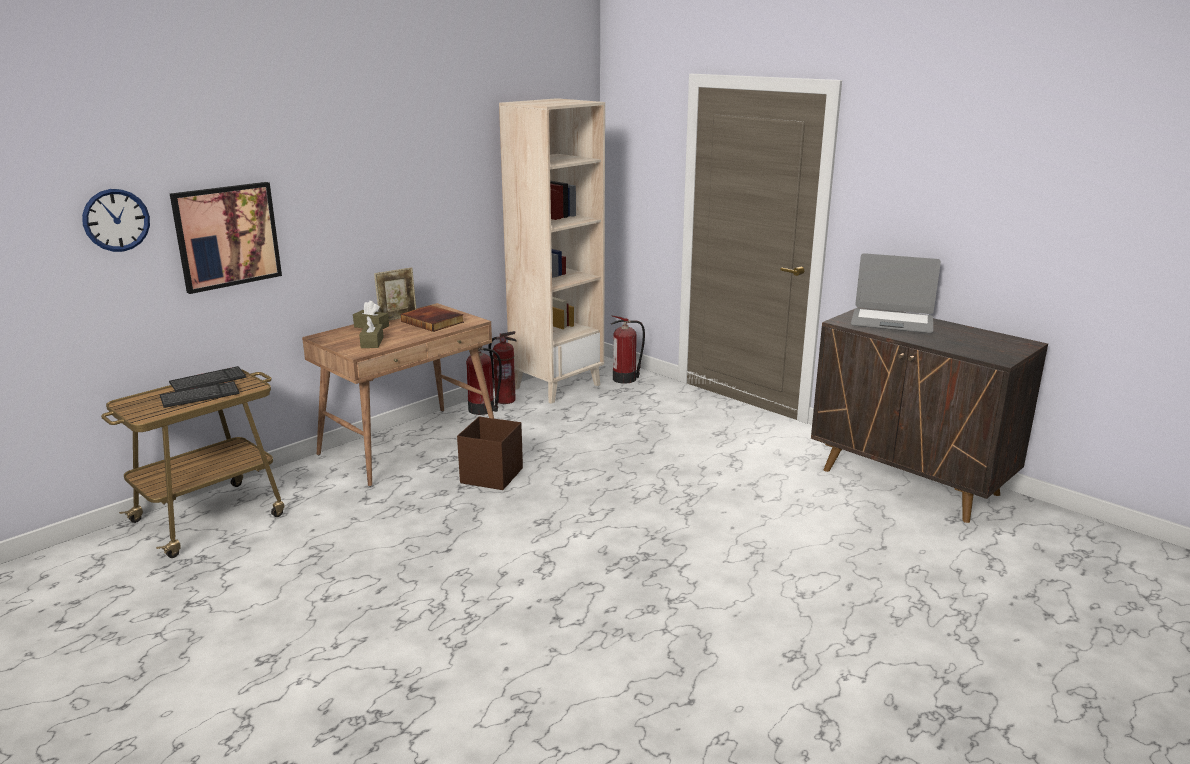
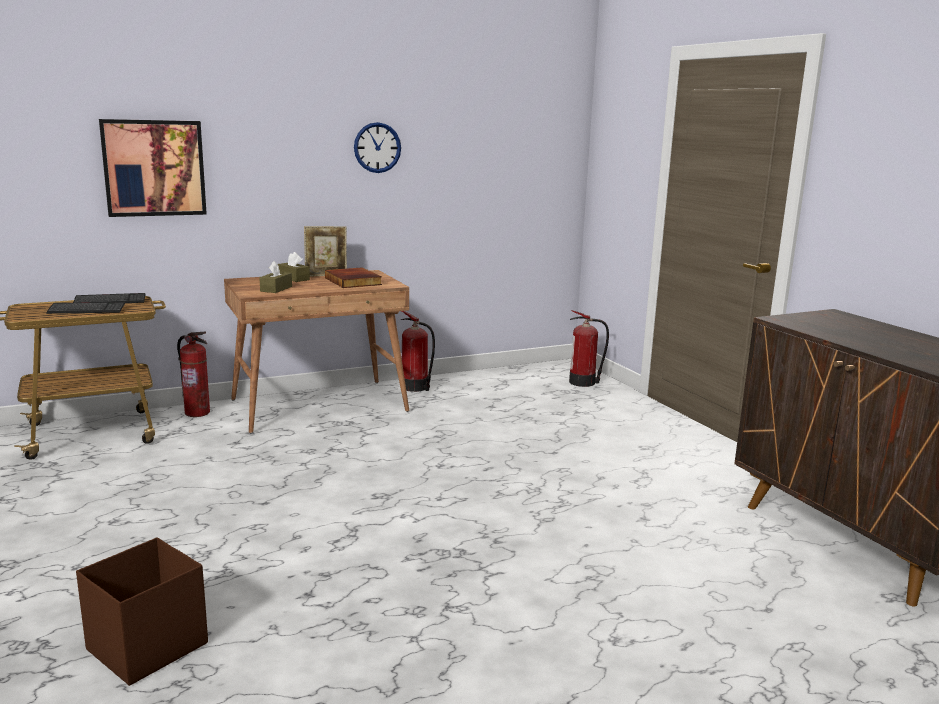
camera: 20 degrees right, 5 degrees down
(116, 220) = (44, 137): wall clock -> wall clock (377, 147)
(491, 476) = (369, 445): brown storage box -> brown storage box (145, 647)
(505, 400) = (445, 382): fire extinguisher -> fire extinguisher (198, 412)
(557, 386) = (506, 378): beige bookcase -> none
(892, 322) = (847, 327): laptop -> none

